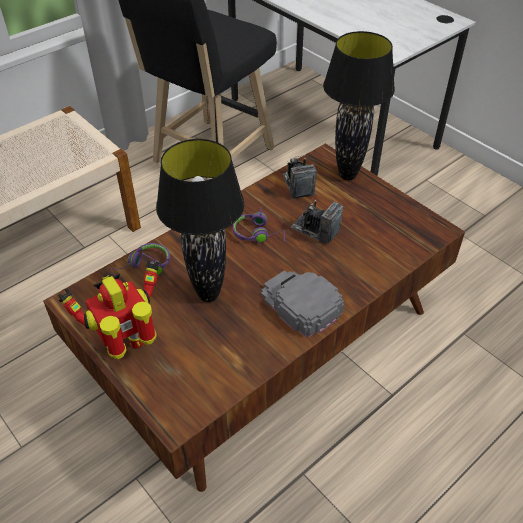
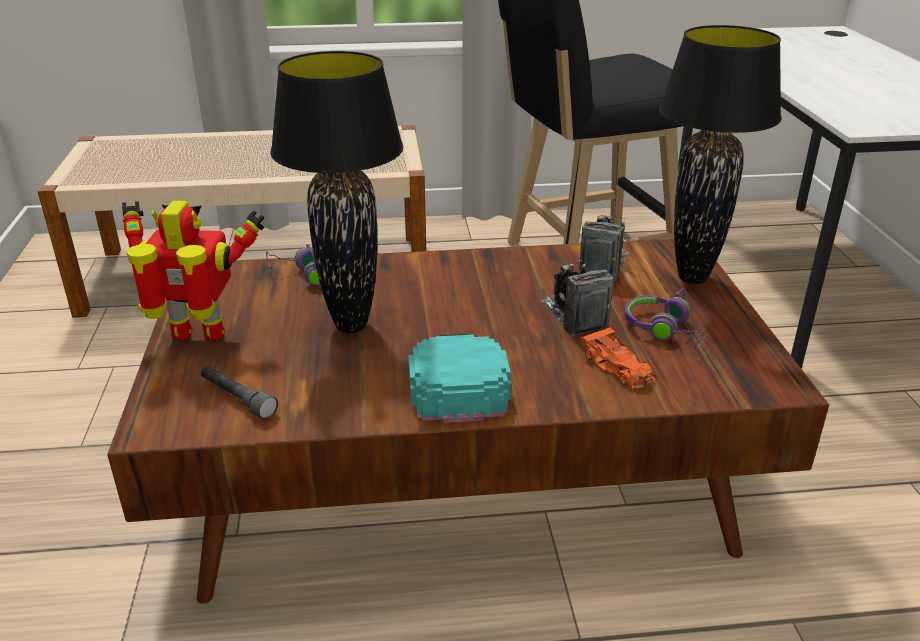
camera: 35 degrees right, 15 degrees down
(201, 377) = (237, 399): none -> grey flashlight
(258, 234) = (489, 293): purple headphones -> purple headphones (665, 330)
(300, 303) = (456, 381): grey cap -> turquoise cap
(365, 255) = (618, 367): none -> orange toy car

